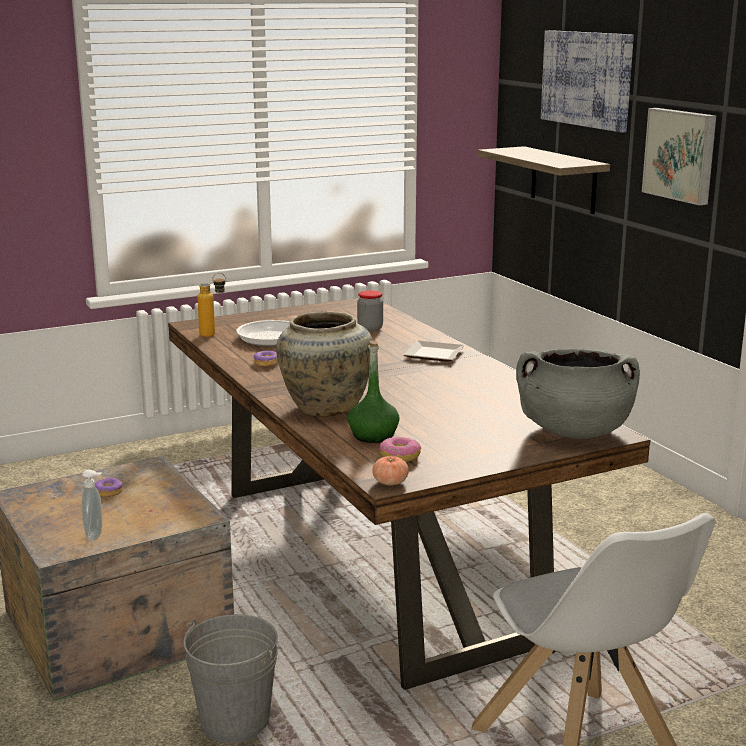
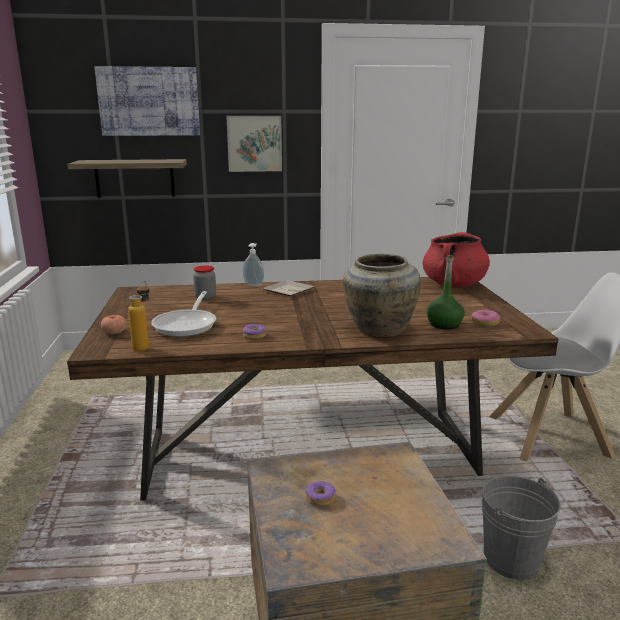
camera: 70 degrees left, 0 degrees up
(96, 535) = (421, 514): soap dispenser -> soap dispenser (254, 284)
(390, 482) = (529, 331): tomato -> tomato (114, 332)
(574, 431) = (453, 284): grey cooking pot -> red cooking pot

